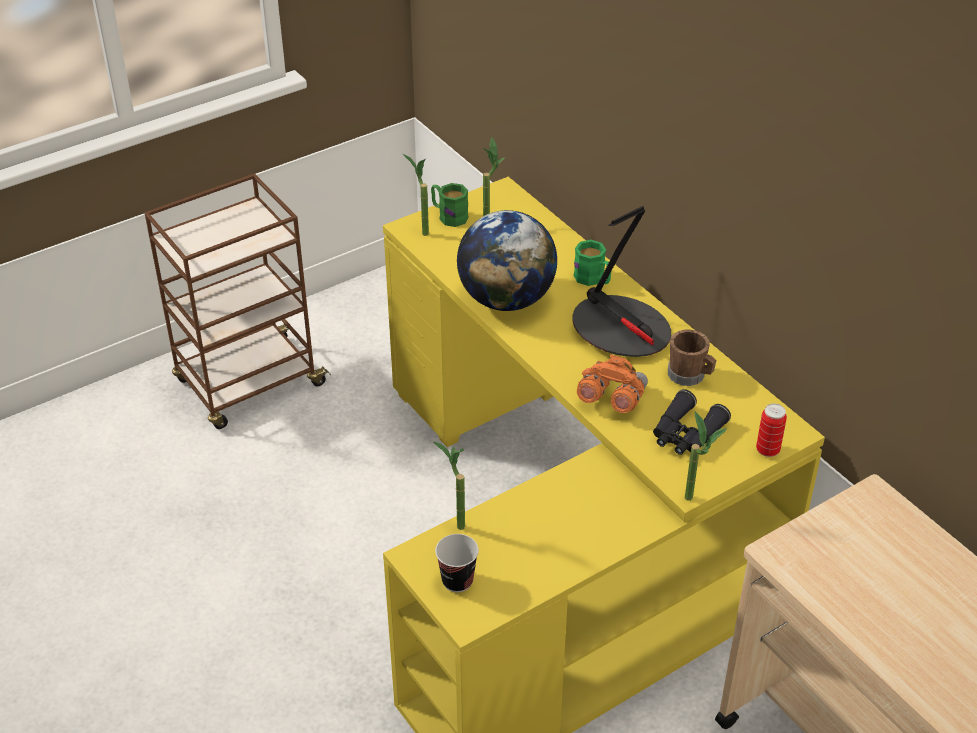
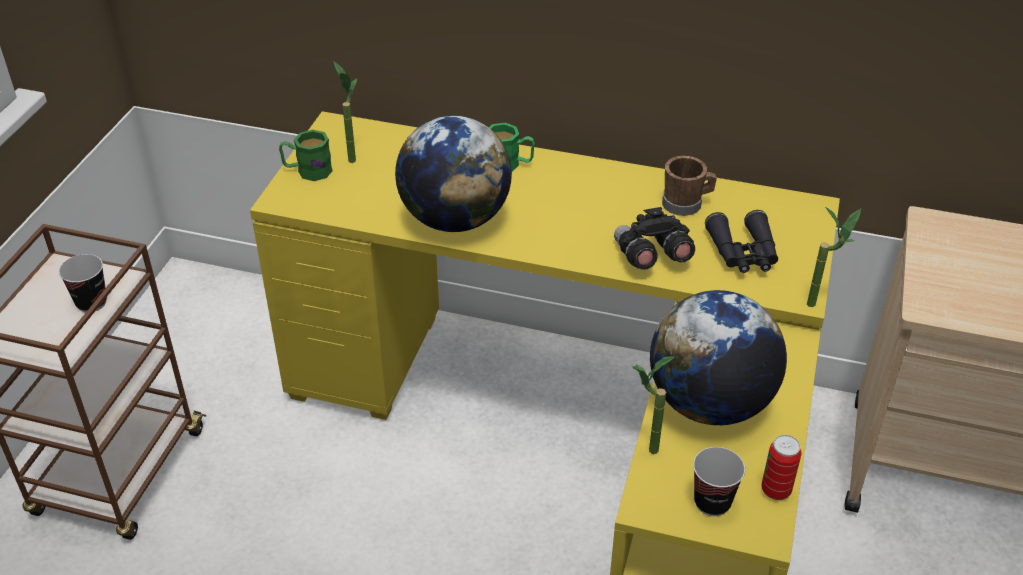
camera: 40 degrees left, 0 degrees up
(244, 241) = (91, 302): none -> cup
(420, 231) = (295, 197): potted plant -> none
(536, 522) = (709, 403): none -> globe
(611, 399) = (650, 257): orange binoculars -> black binoculars
(621, 329) = (585, 195): table lamp -> none
(767, 450) = (816, 231): can -> can (776, 490)

